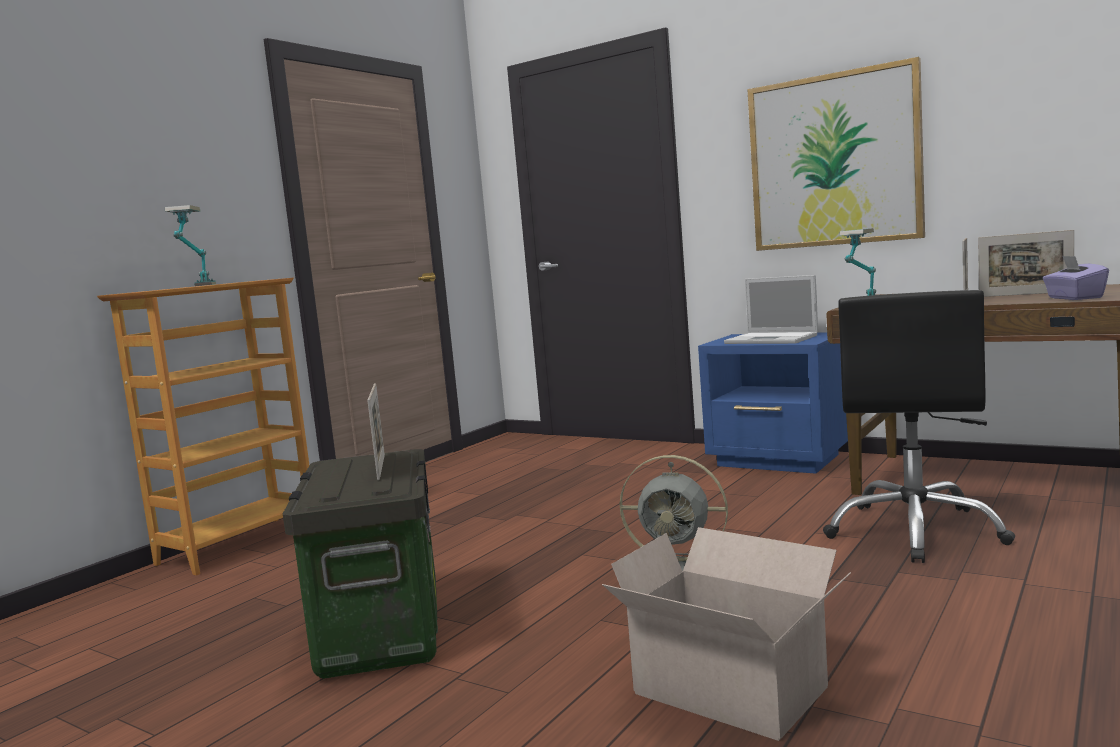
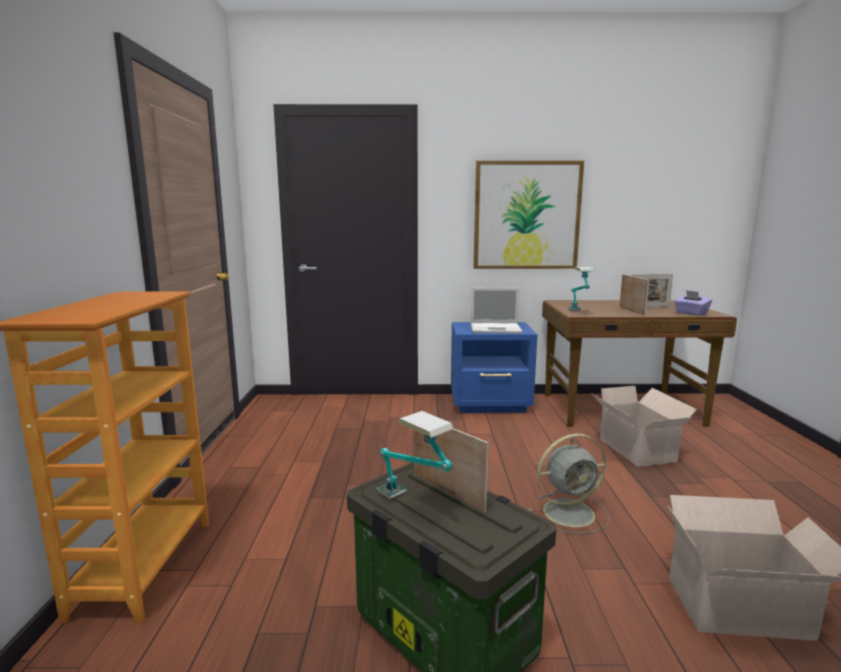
camera: 35 degrees left, 5 degrees up
(197, 286) = (109, 305): table lamp -> table lamp (414, 506)
(915, 531) = (637, 451): black office chair -> cardboard box

